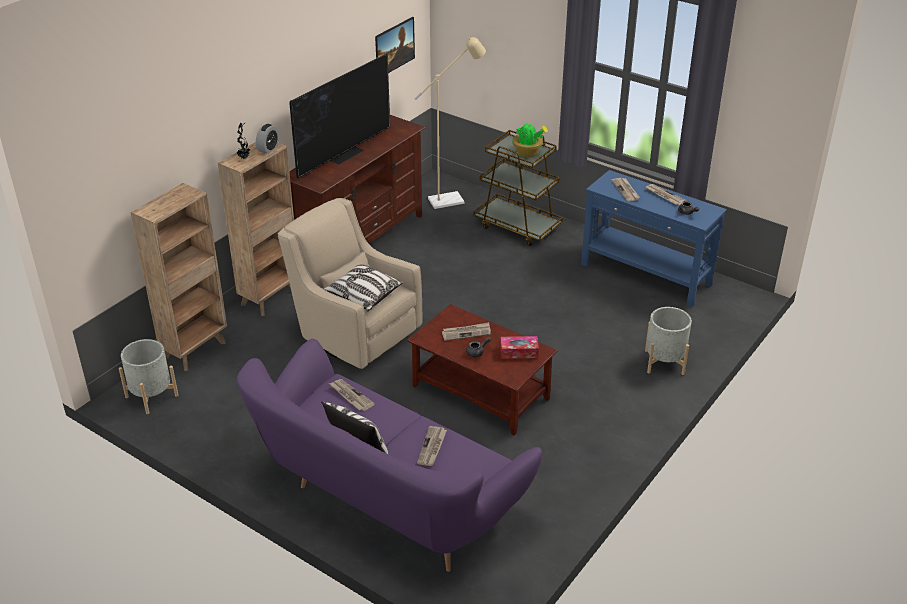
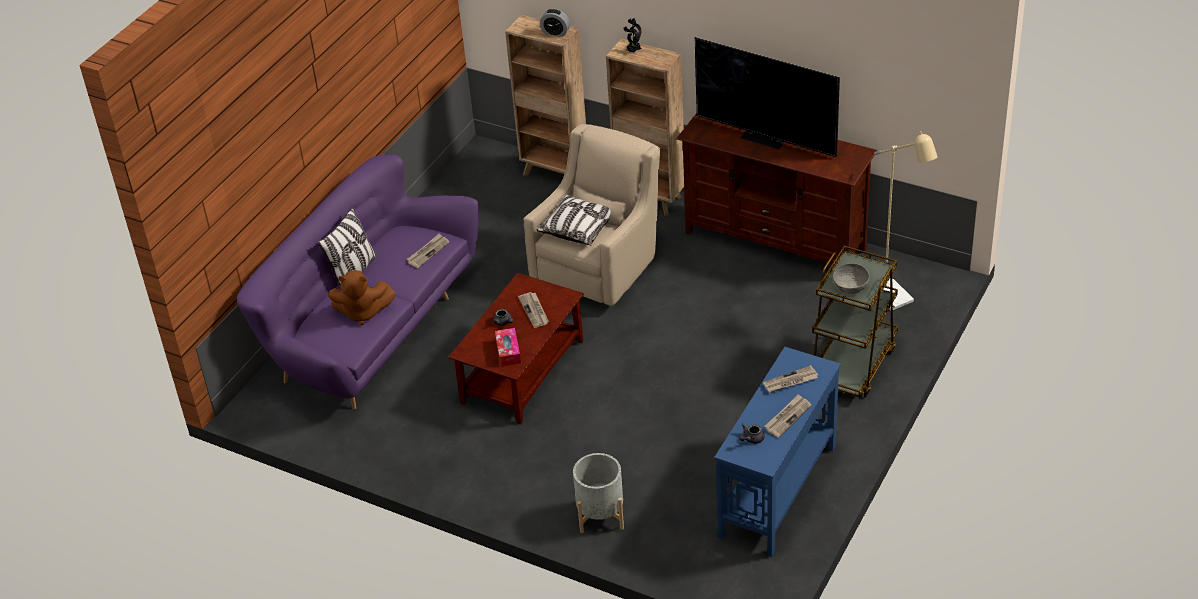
camera: 85 degrees right, 5 degrees up
(152, 396) = (484, 165): grey planter -> none
(268, 148) = (657, 61): alarm clock -> alarm clock (555, 33)
(395, 57) = (910, 102): picture -> none
(432, 447) = (362, 312): newspaper -> brown plush toy
(528, 153) = (850, 286): potted plant -> grey bowl

